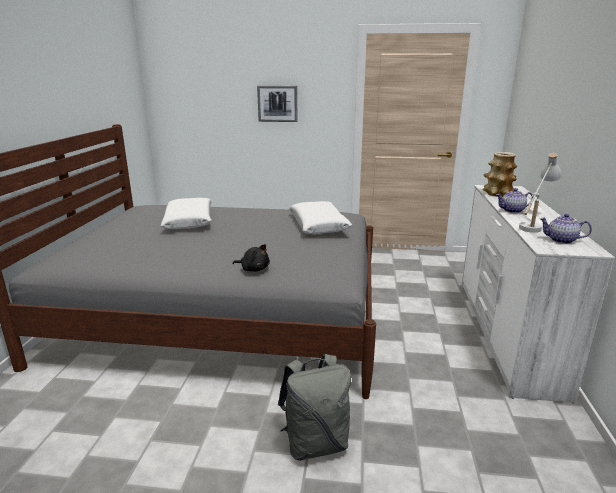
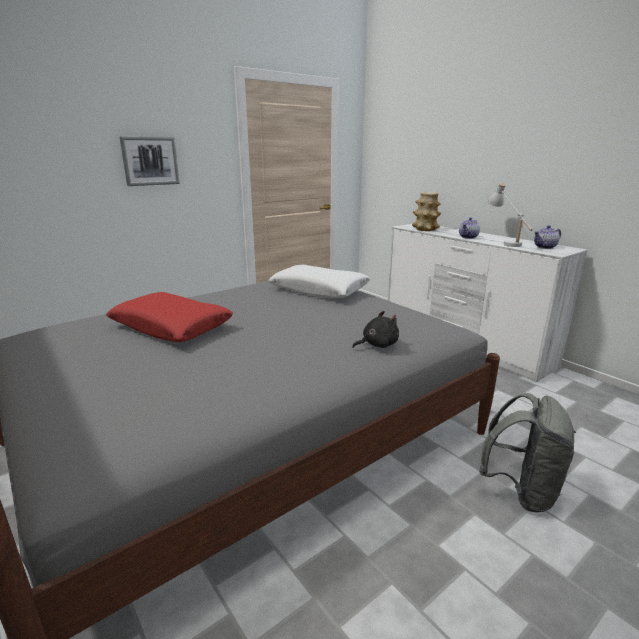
camera: 45 degrees left, 0 degrees up
(189, 221) = (171, 327): white pillow -> red pillow

